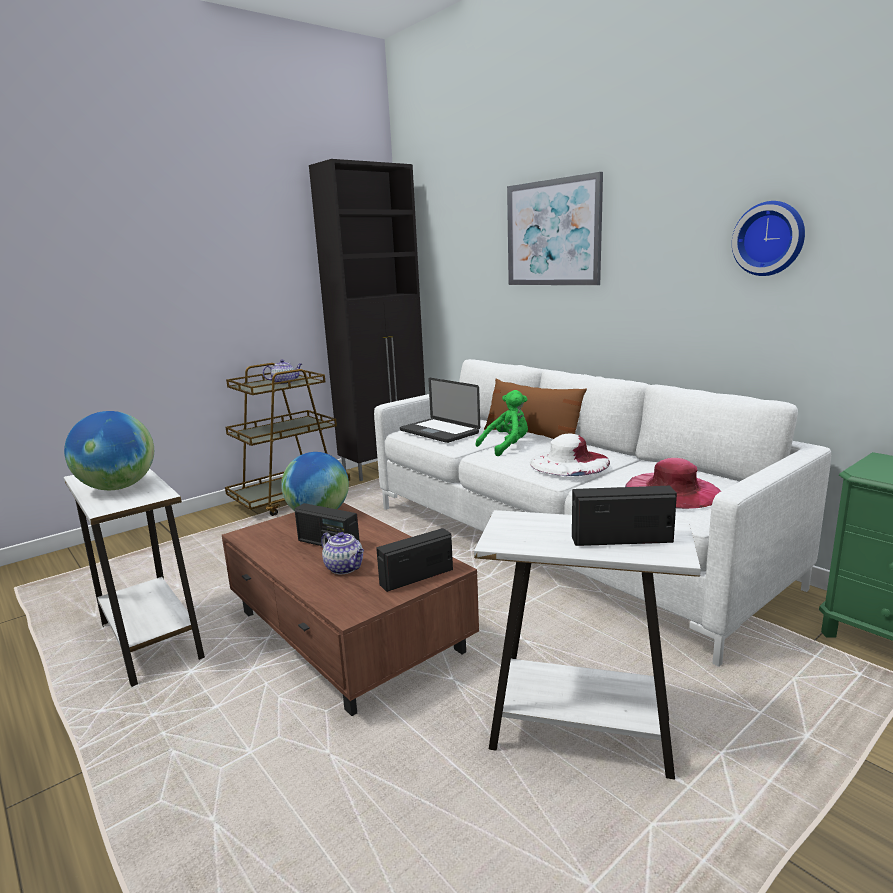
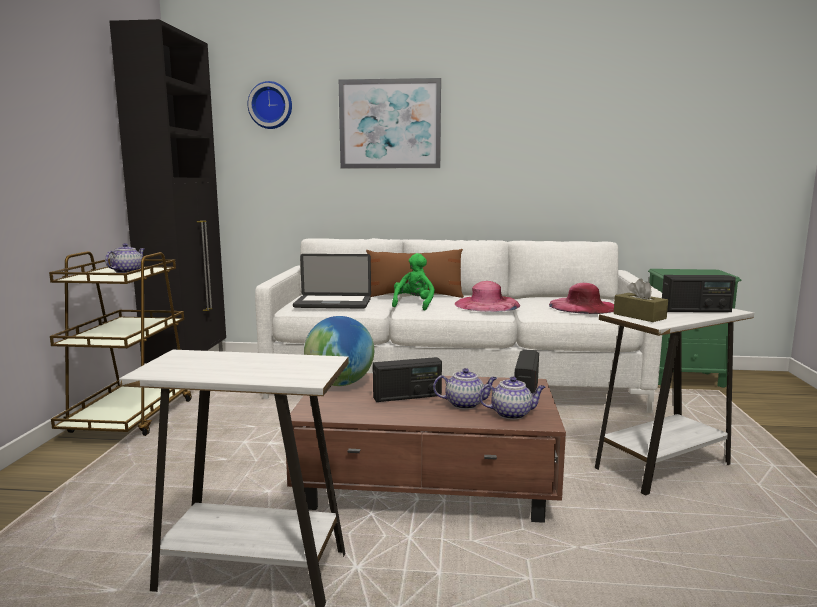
camera: 45 degrees left, 5 degrees down
(117, 487) = (248, 367): globe -> none
(351, 593) = (512, 414): none -> teapot
(520, 526) = (639, 316): none -> brown tissue box
(569, 462) = (487, 304): white hat -> pink hat
(621, 539) = (696, 310): radio -> radio turned 135 degrees counterclockwise
(769, 239) = (576, 137): wall clock -> wall clock (271, 105)

